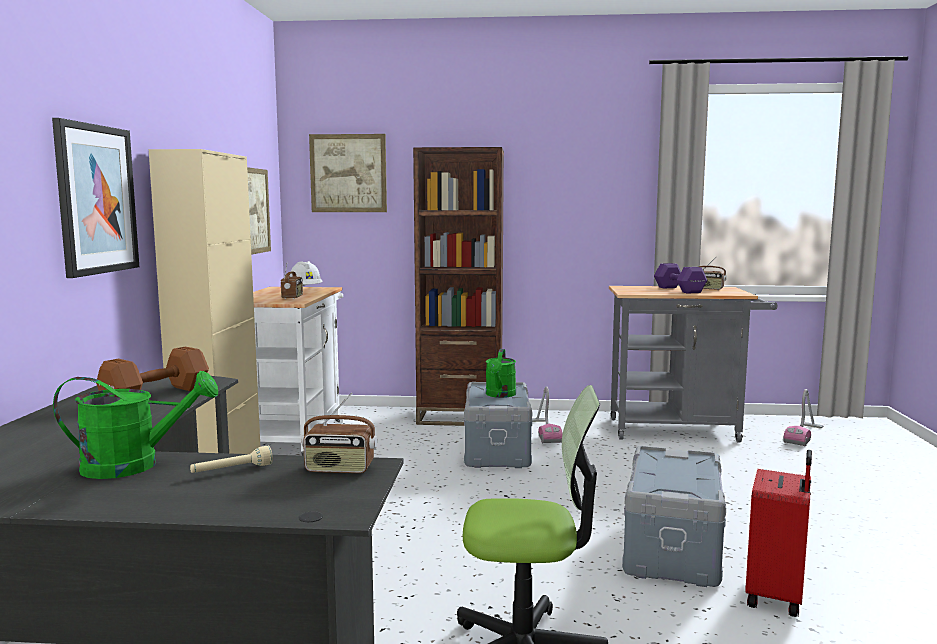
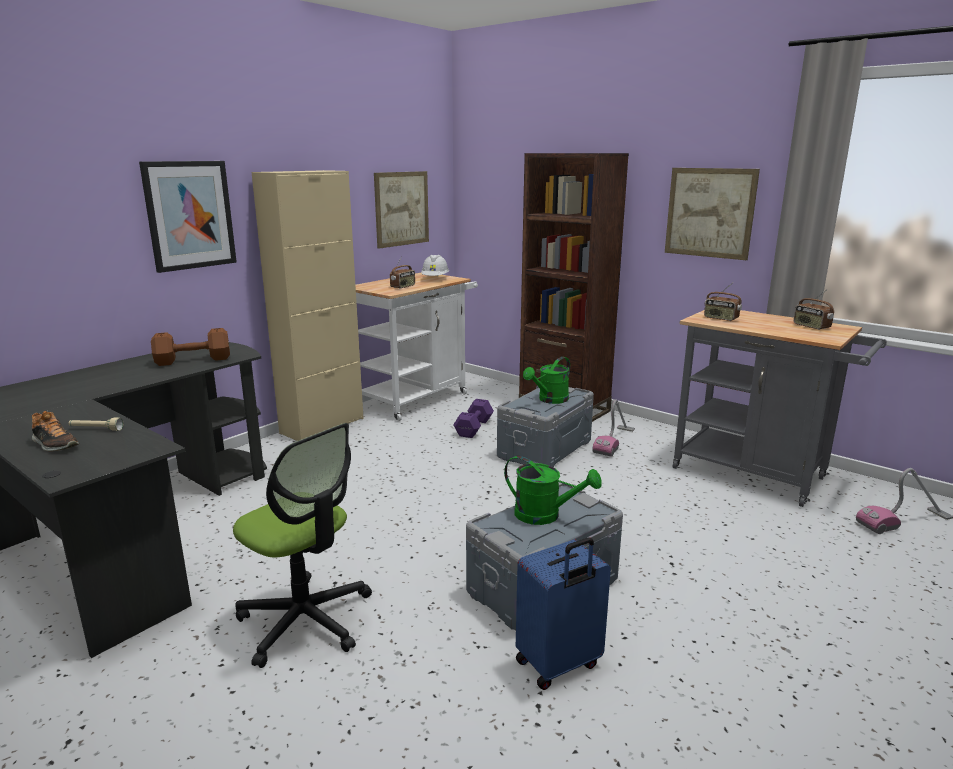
camera: 35 degrees right, 10 degrees up
(134, 465) = (72, 411): green watering can -> green watering can (545, 515)
(219, 495) = (54, 444): none -> shoe
(339, 469) = (137, 445): radio -> radio (720, 318)
(348, 173) = (500, 173): picture -> picture (710, 213)
(679, 290) = (770, 323): purple dumbbell -> purple dumbbell (475, 427)
(776, 596) = (559, 664): red suitcase -> blue suitcase

